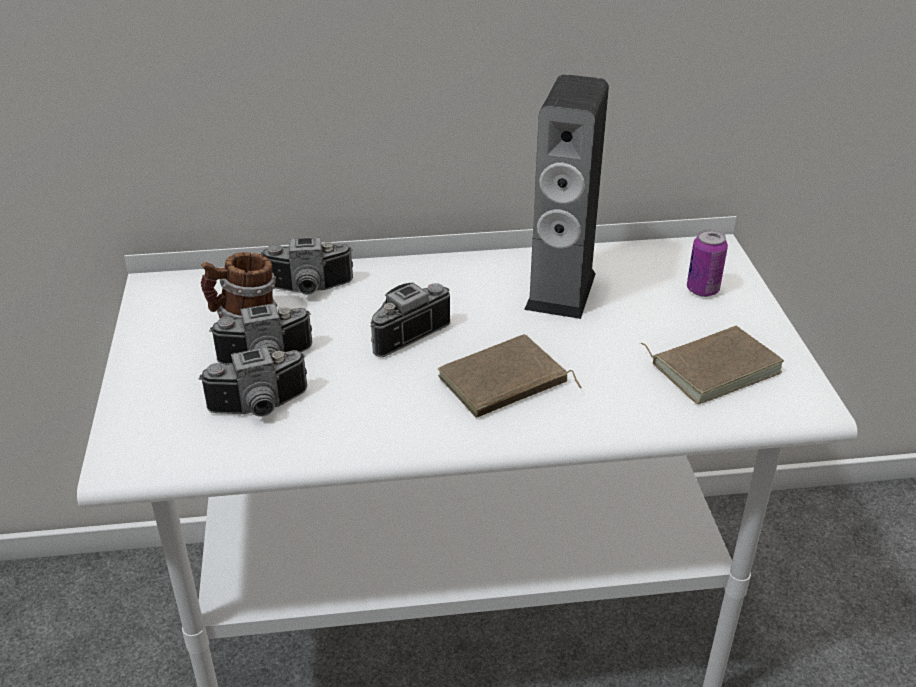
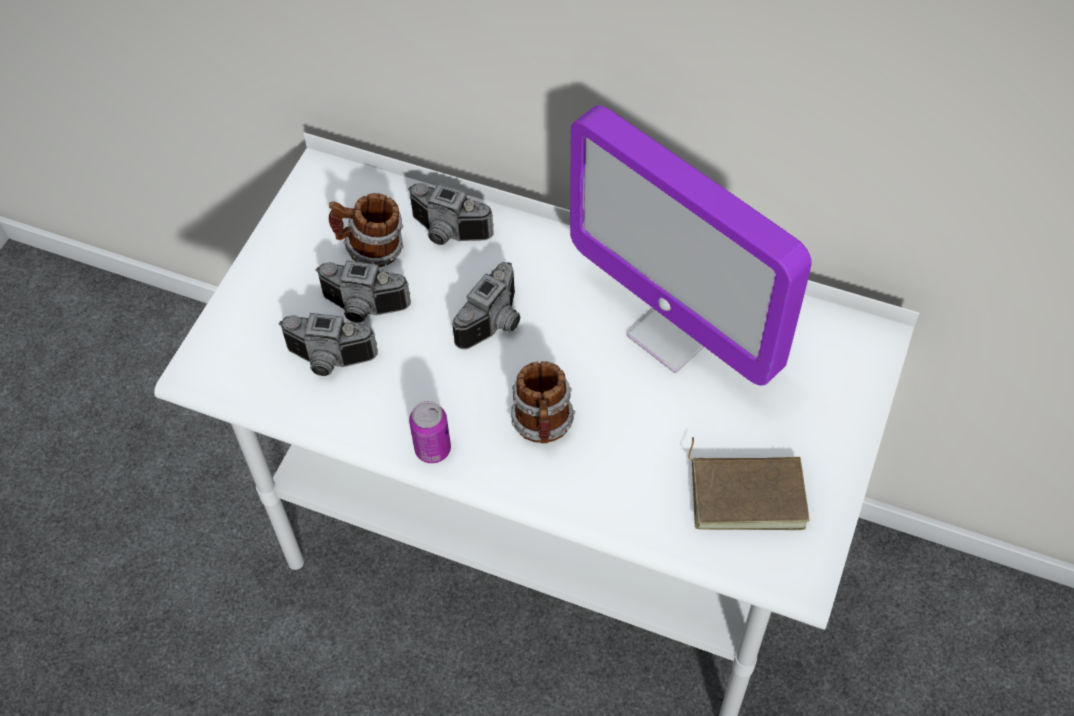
camera: 30 degrees right, 20 degrees up
(403, 332) = (496, 323): camera -> camera turned 135 degrees clockwise
(504, 384) = (543, 425): brown book -> mug
(560, 291) = (674, 333): speaker -> monitor
(702, 289) = (816, 391): can -> can (433, 449)

